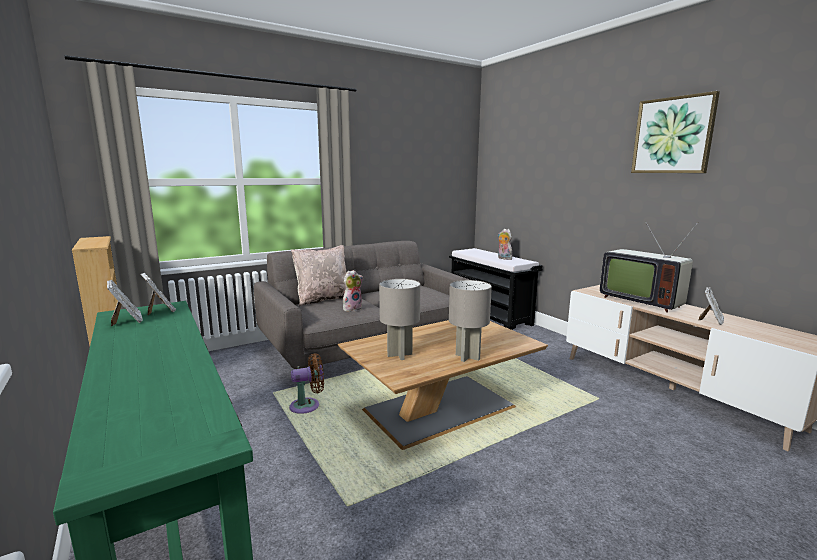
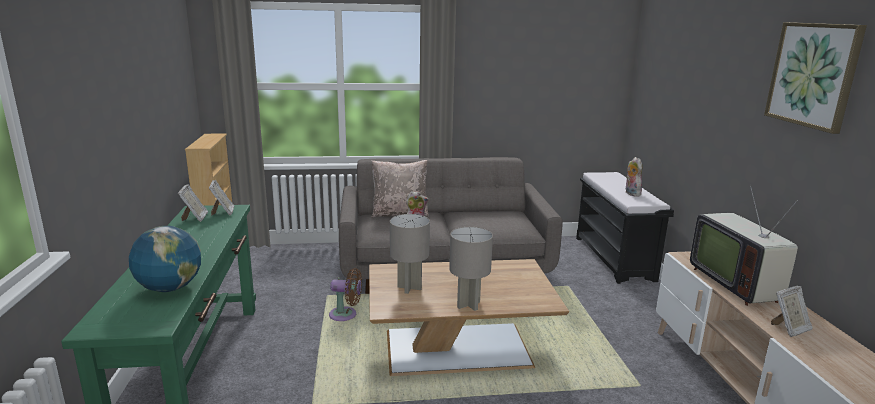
camera: 25 degrees right, 5 degrees up
(179, 395) = (170, 288): none -> globe

